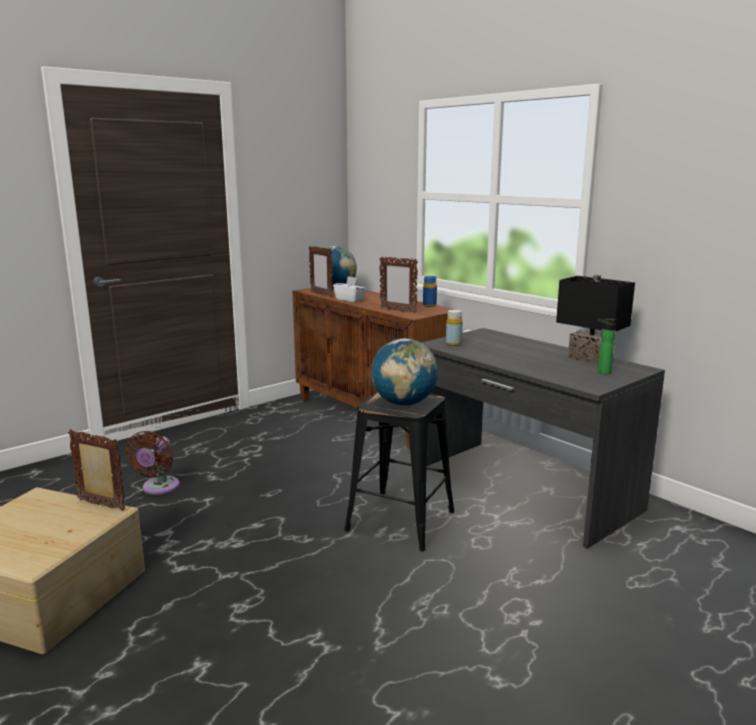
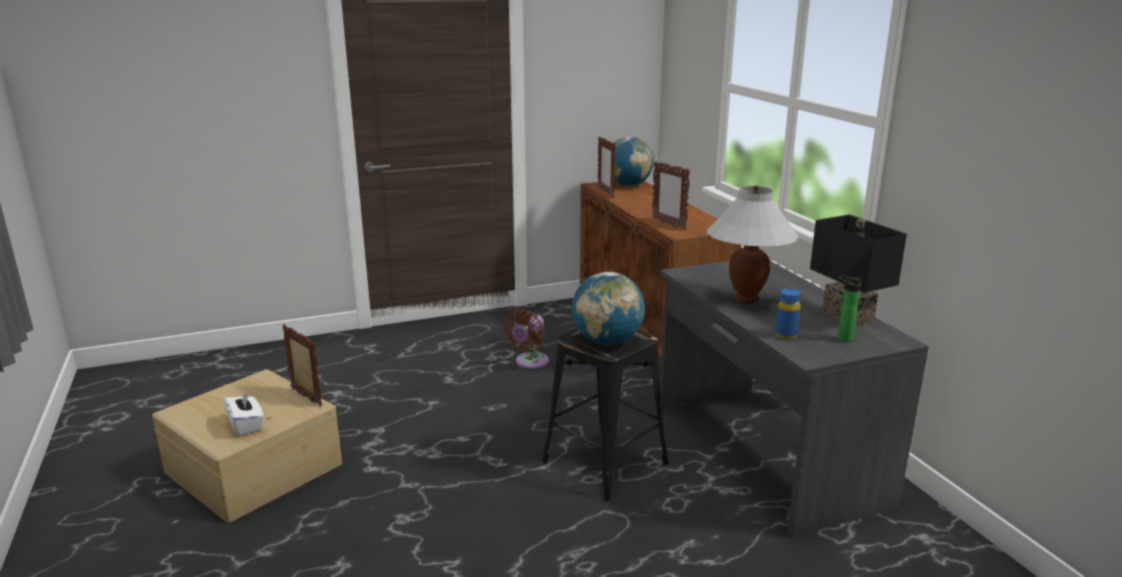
camera: 20 degrees right, 5 degrees up
(159, 488) = (395, 382): brown fan -> brown fan (530, 363)
(350, 300) = (630, 203): white tissue box -> white tissue box (246, 426)
(429, 305) = (711, 220): blue bottle -> blue bottle (785, 335)
(453, 344) = (703, 275): yellow bottle -> none
(504, 356) = (746, 299): none -> white table lamp

